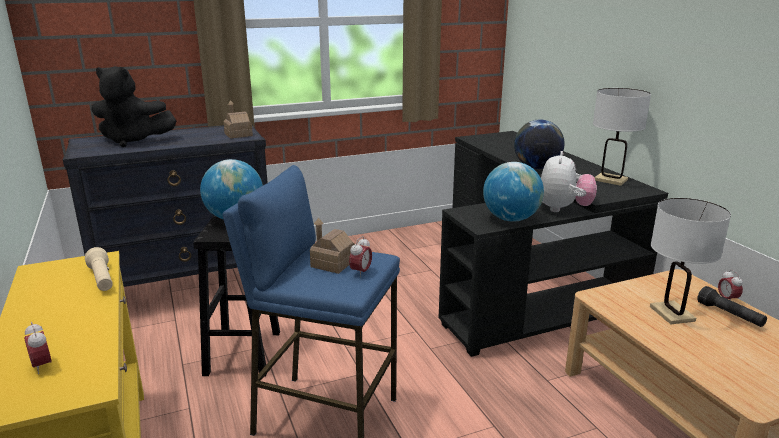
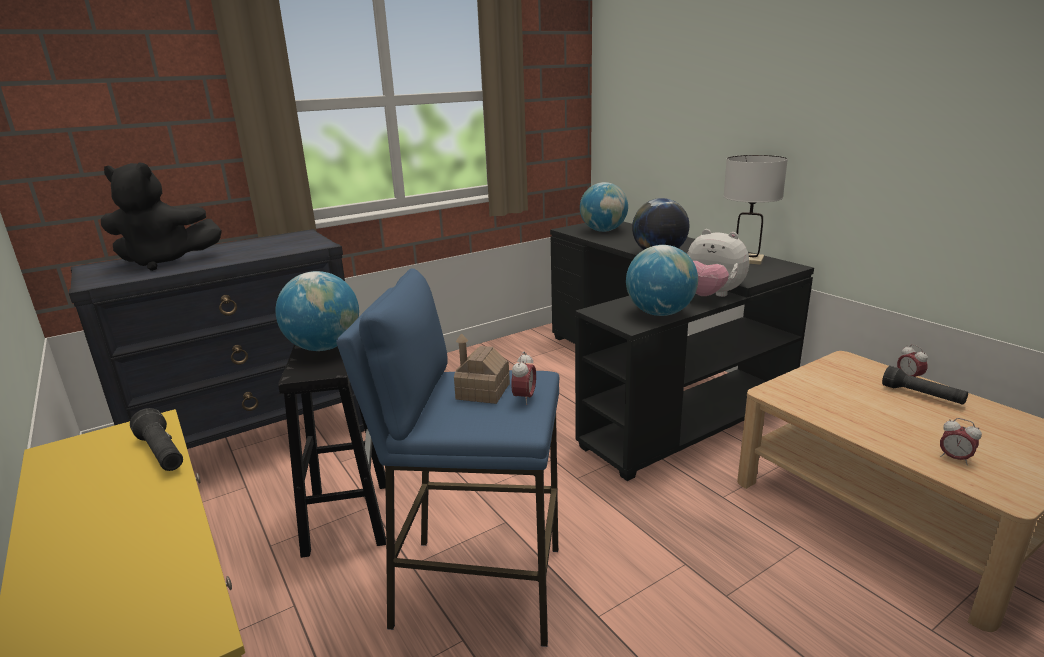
camera: 10 degrees left, 0 degrees up
(42, 366) = (100, 608): alarm clock -> alarm clock (954, 458)
(102, 279) = (162, 453): beige flashlight -> black flashlight
(238, 134) = (304, 243): toy house -> none
(500, 142) = (603, 231): none -> globe
(563, 209) = (710, 296): plush toy -> plush toy turned 120 degrees clockwise
(672, 314) = (863, 402): white table lamp -> none

